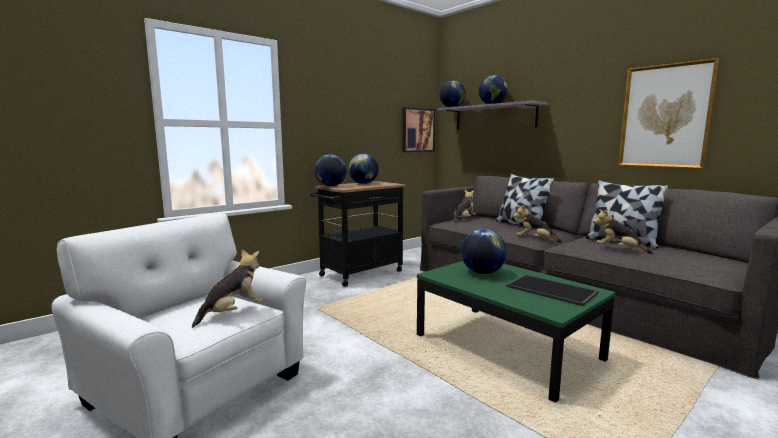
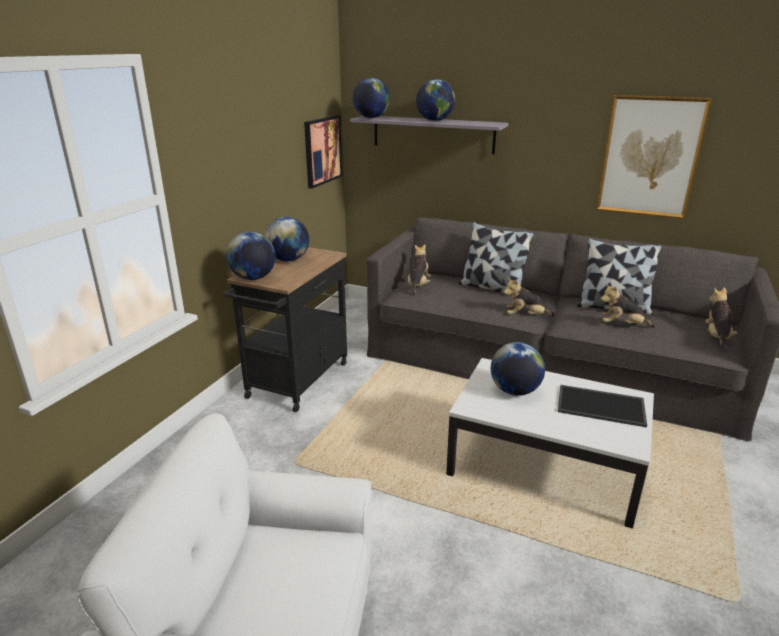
camera: 25 degrees left, 15 degrees up
(232, 313) = (322, 568): plush toy -> plush toy (716, 337)
(506, 347) = (545, 464): green coffee table -> white coffee table

